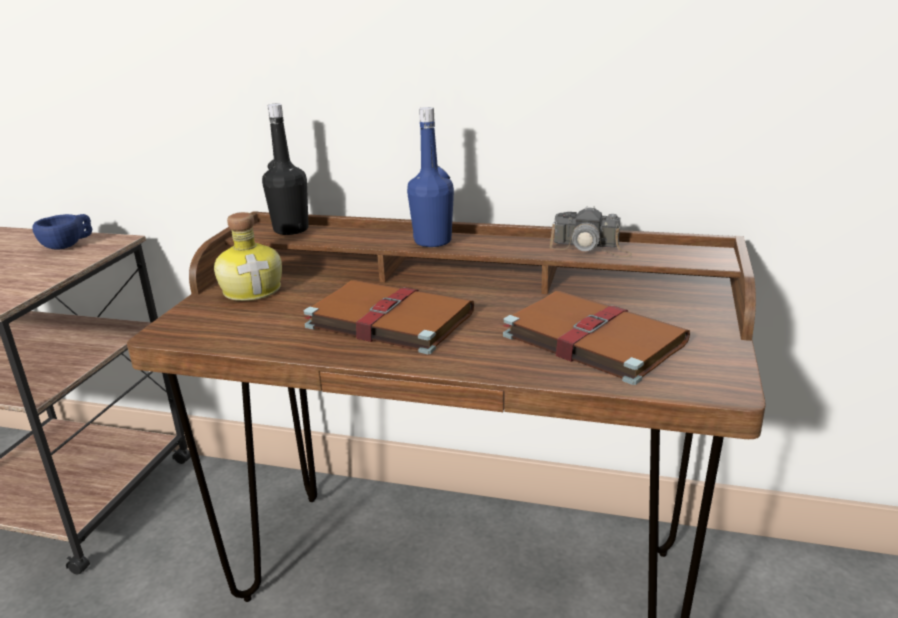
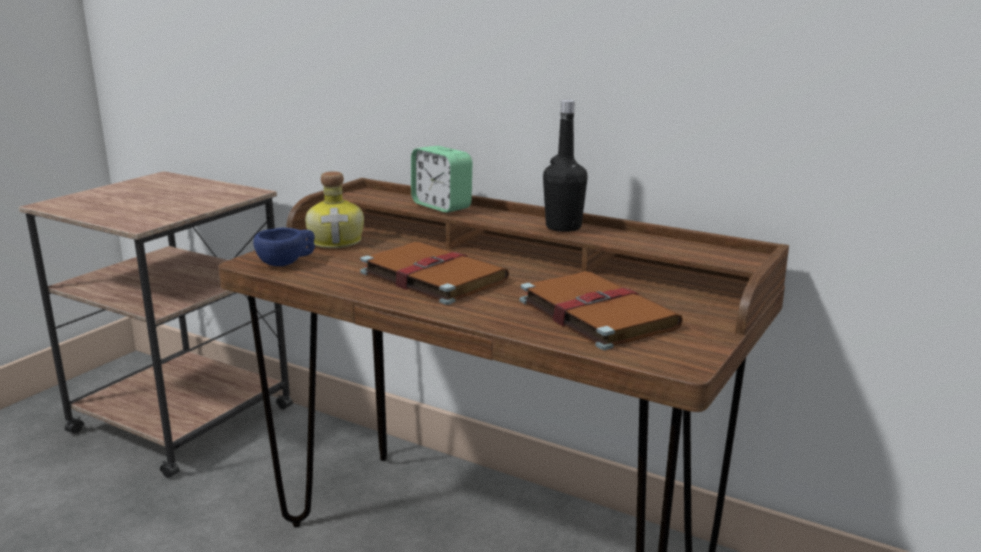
camera: 15 degrees right, 5 degrees down
(69, 245) = (213, 191): blue cup -> blue cup (287, 263)
(291, 229) = (385, 195): black bottle -> black bottle (563, 227)
(363, 235) = (441, 206): none -> alarm clock
(433, 241) = (497, 217): blue bottle -> none
(590, 248) = (635, 238): camera -> none

